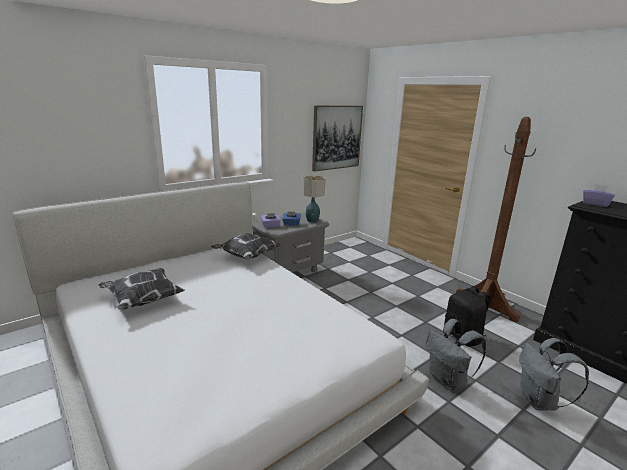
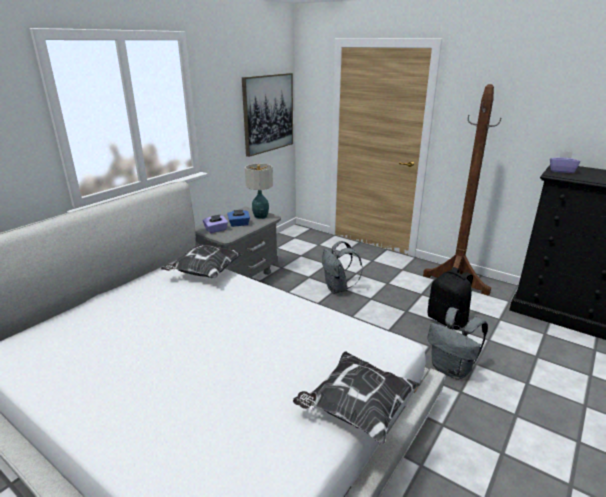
camera: 15 degrees left, 5 degrees up
(143, 300) = (106, 354): pillow -> pillow (356, 409)
(539, 401) = (537, 372): grey backpack -> grey backpack (338, 289)

